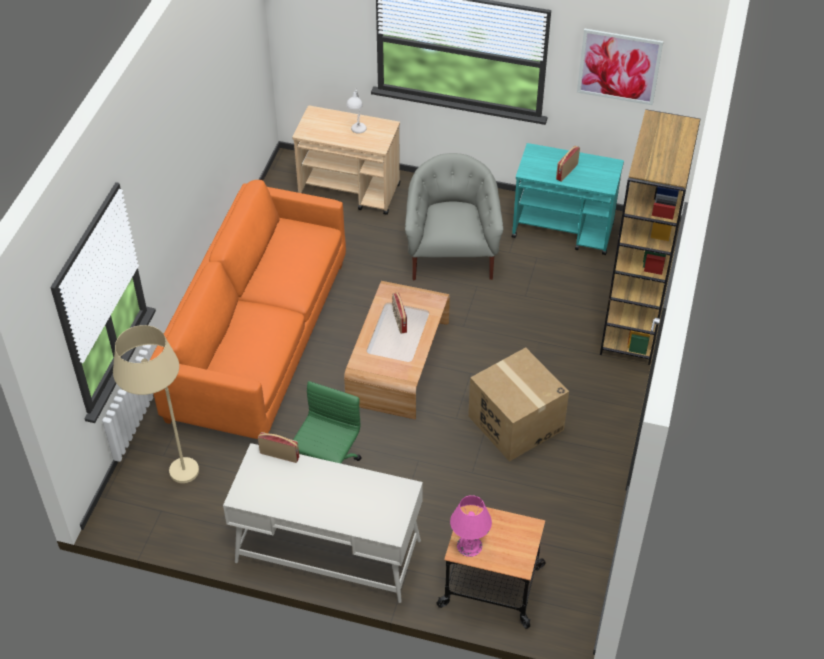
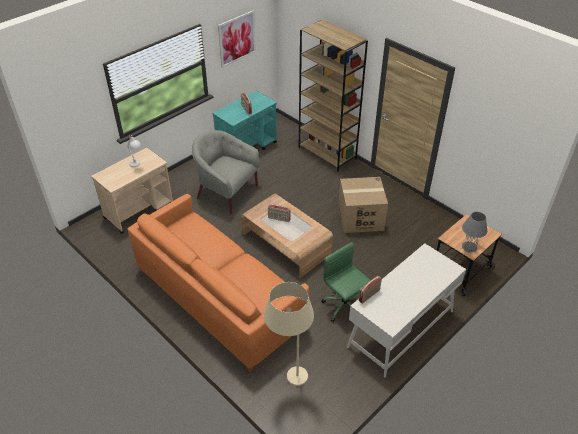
camera: 60 degrees left, 5 degrees down
(469, 545) = (469, 247): pink table lamp -> grey table lamp

